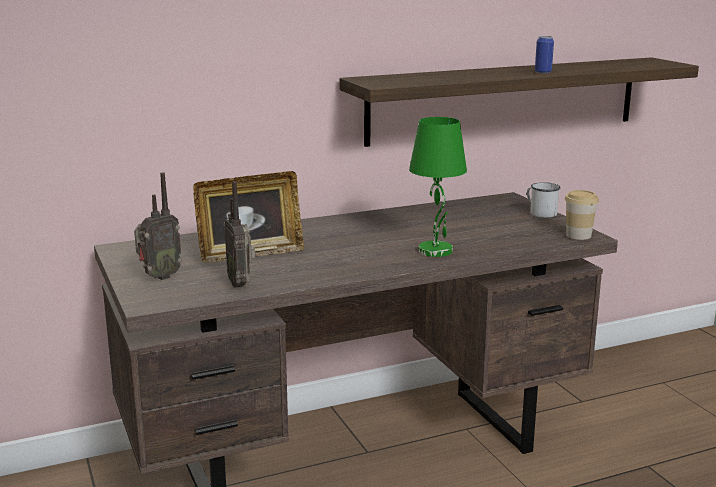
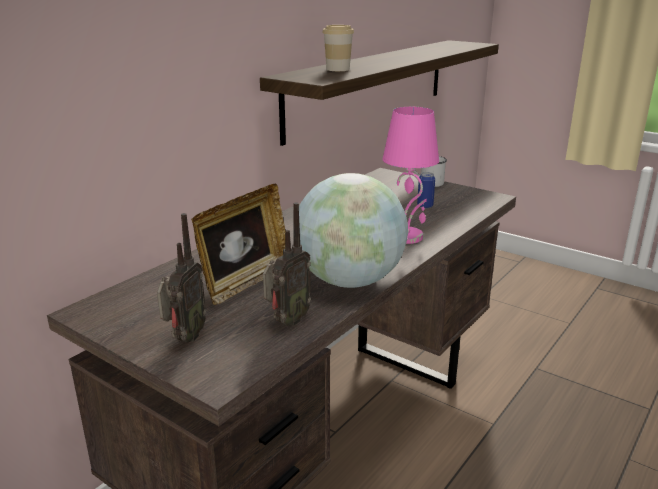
camera: 30 degrees left, 5 degrees up
(241, 284) = (286, 321): radio -> radio turned 90 degrees counterclockwise
(331, 270) = (350, 281): none -> globe
(436, 251) = (407, 237): green table lamp -> pink table lamp
(543, 72) = (415, 57): can -> can (425, 206)
(578, 235) = (485, 198): cup -> cup (338, 69)

